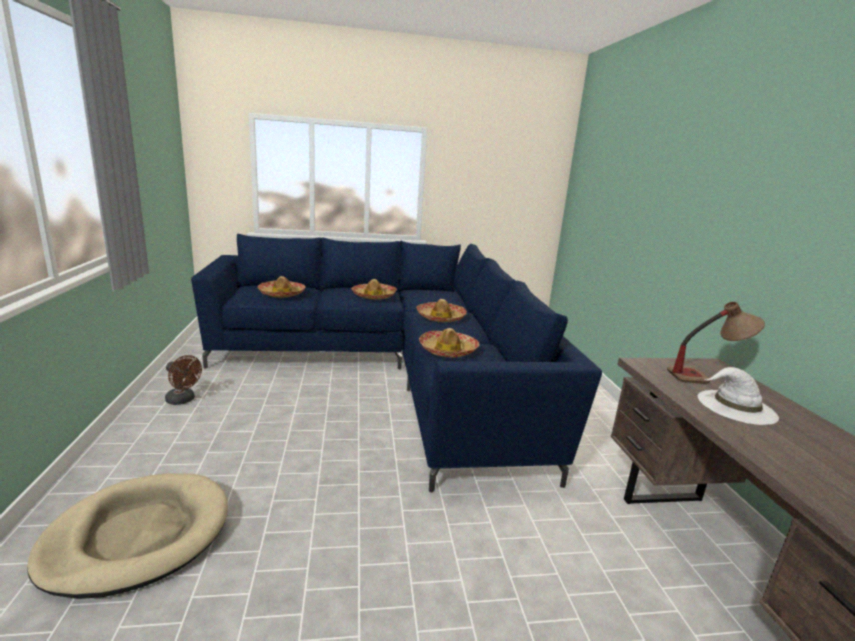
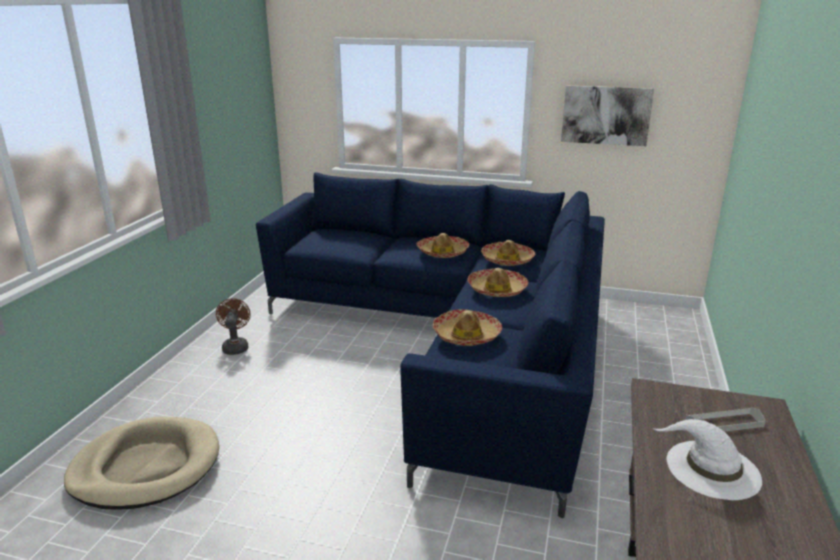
camera: 25 degrees right, 5 degrees up
(183, 400) = (235, 346): brown fan -> brown fan turned 150 degrees counterclockwise
(282, 294) = (345, 243): hat -> hat (507, 260)
(480, 187) = (606, 115): none -> picture
(706, 377) = (724, 423): table lamp -> grey tray

